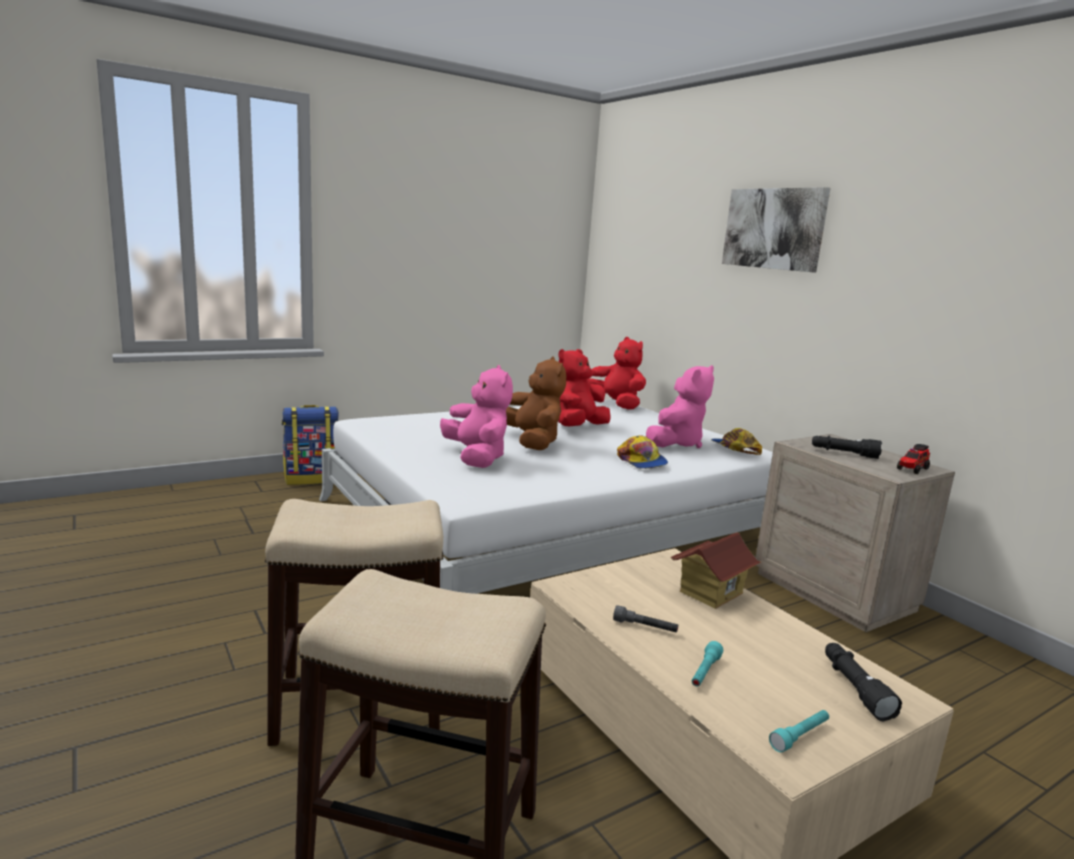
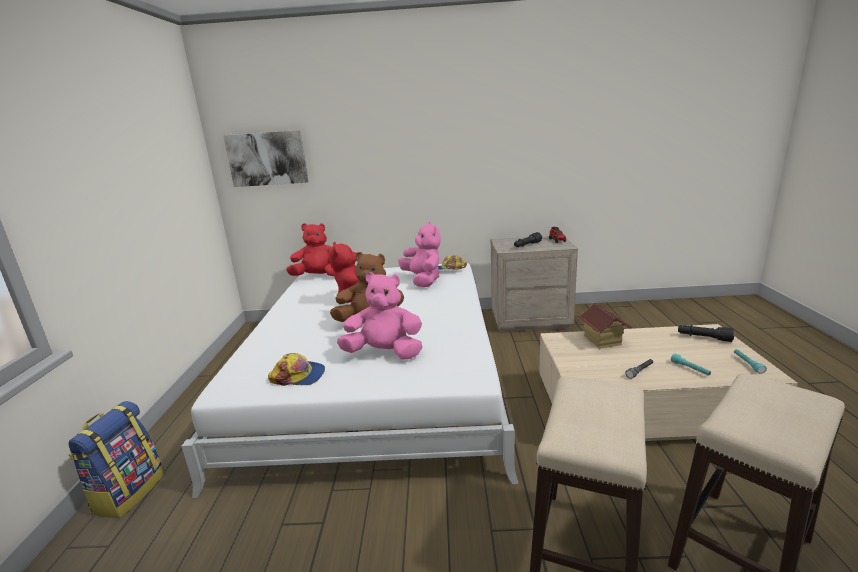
camera: 55 degrees left, 5 degrees up
(642, 461) = (444, 299): cap -> cap (298, 376)
(774, 229) = (411, 122): picture -> picture (267, 158)

